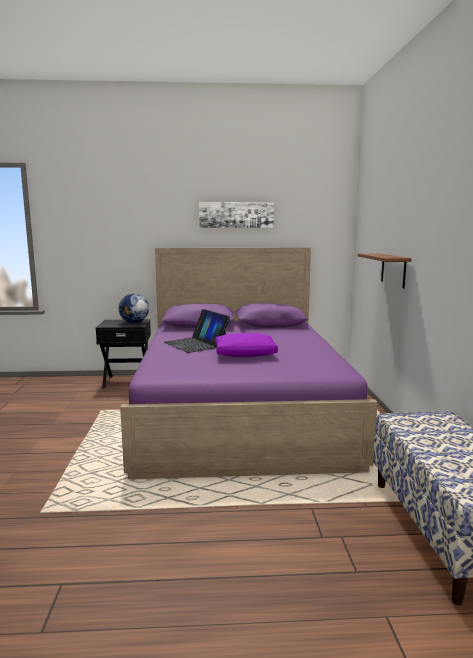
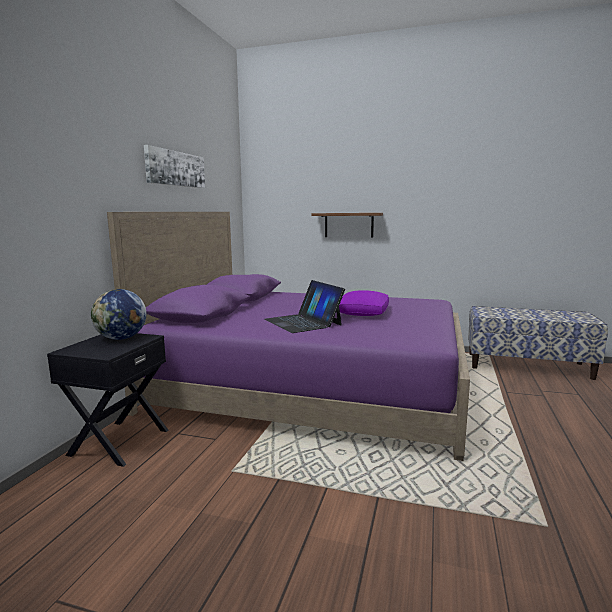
camera: 70 degrees left, 0 degrees up
(196, 344) = (303, 322): laptop -> laptop turned 75 degrees clockwise

